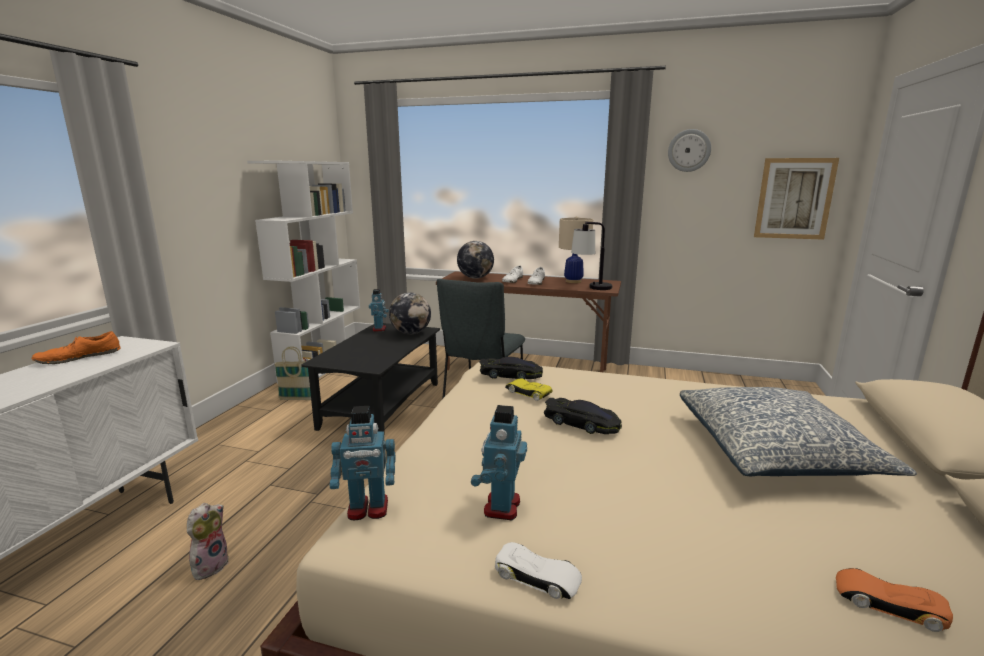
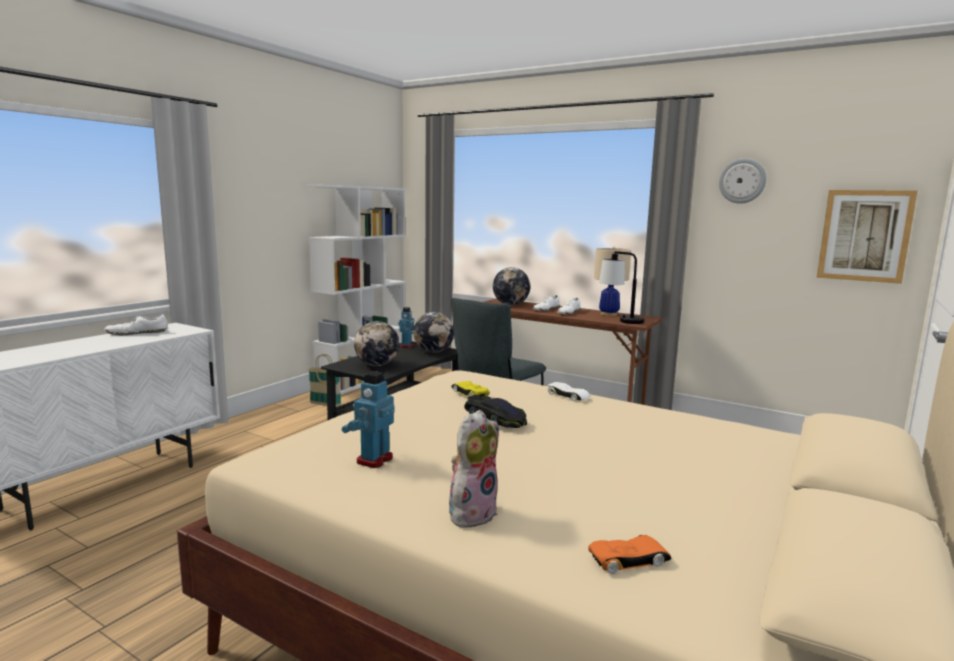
camera: 15 degrees right, 5 degrees down
(79, 357) = (137, 333): orange shoe -> white shoe
(210, 565) = (200, 514): plush toy -> plush toy (472, 513)
(362, 355) = (377, 365): none -> globe
(368, 509) = (274, 447): toy robot -> none
(510, 374) = (468, 380): black toy car -> none
(537, 577) = (361, 499): white toy car -> white toy car (568, 396)
(775, 452) = (658, 460): pillow -> none
(888, 604) = (629, 559): orange toy car -> orange toy car turned 120 degrees clockwise

